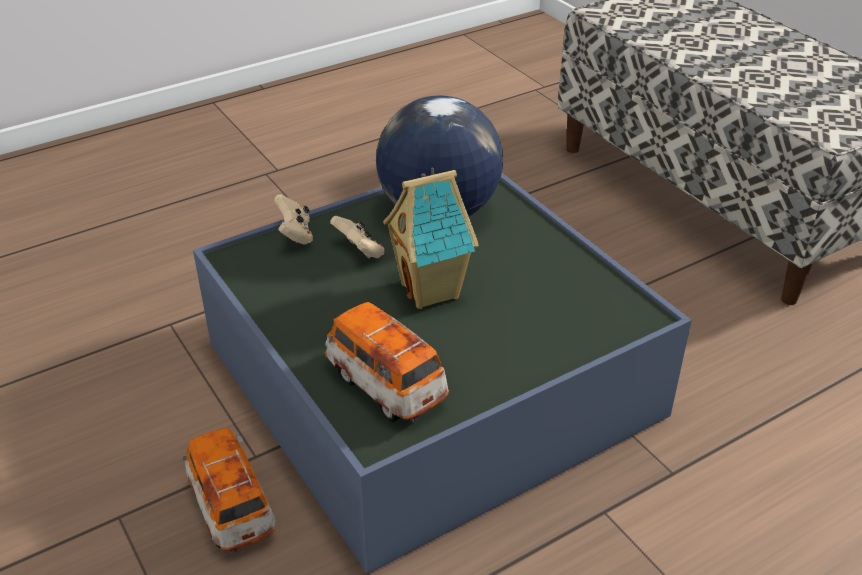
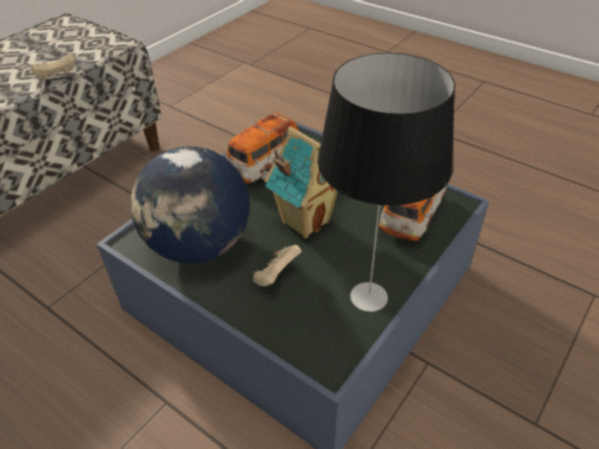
camera: 110 degrees left, 5 degrees up
(231, 507) = (477, 355): toy car -> toy car (264, 165)
(287, 305) = (368, 295): none -> table lamp
(295, 234) = (275, 326): beige game controller -> beige game controller (57, 77)

